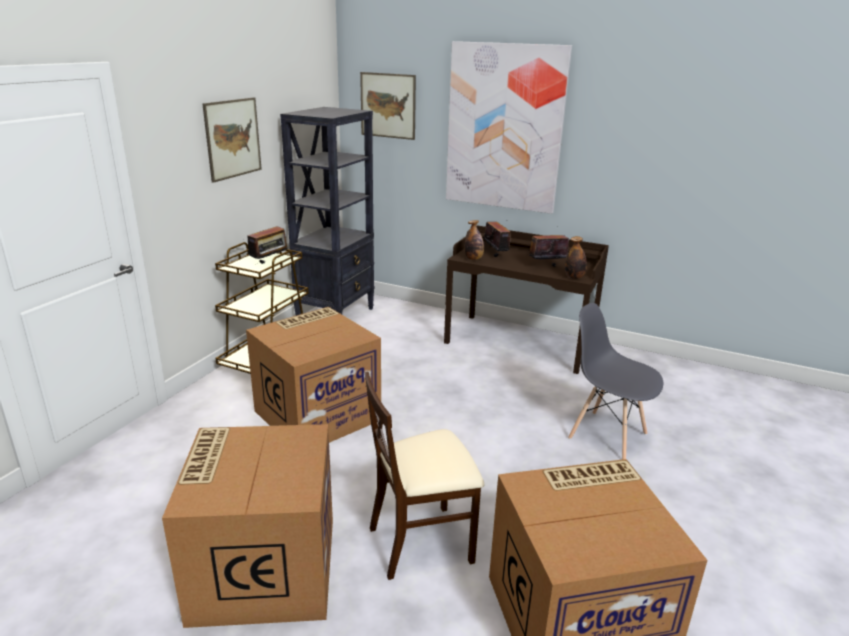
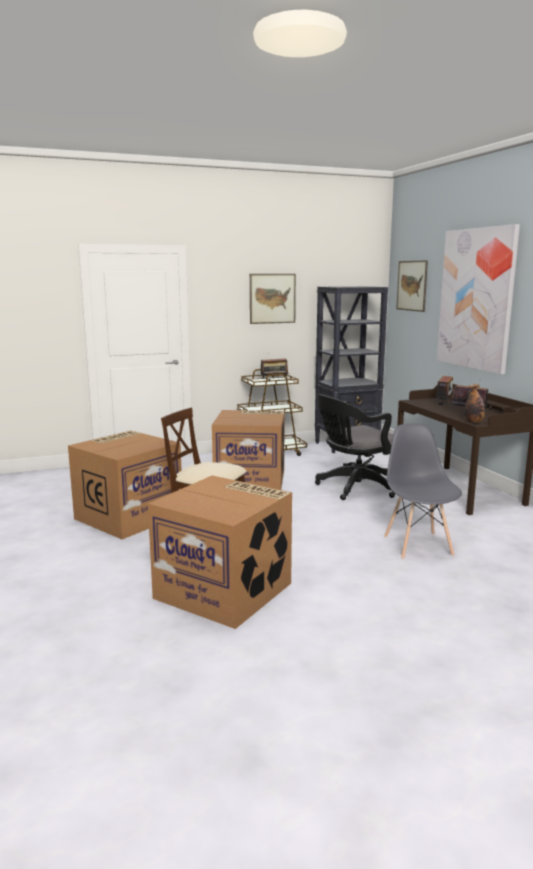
camera: 45 degrees right, 10 degrees down
(440, 379) = (354, 488): none -> black office chair
(473, 259) = (419, 403): bottle -> none

